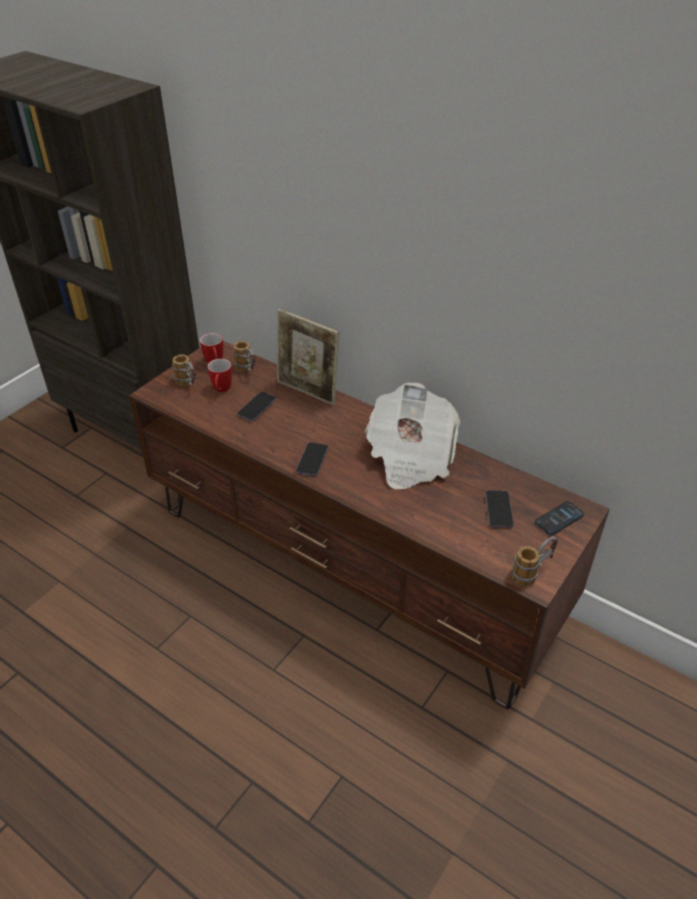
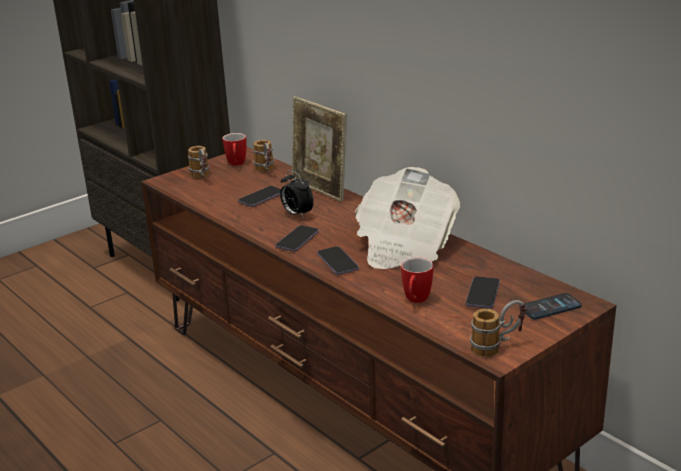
camera: 15 degrees right, 15 degrees down
(221, 390) = (232, 183): mug -> mug (415, 301)
(299, 426) = (297, 214): none -> alarm clock
(359, 485) = (337, 262): none -> phone

